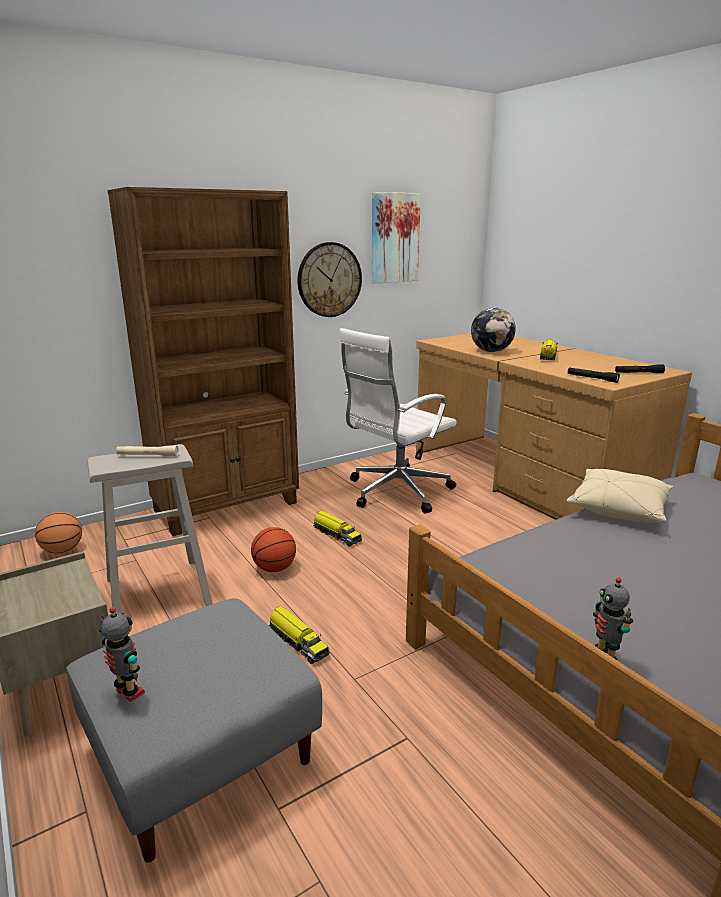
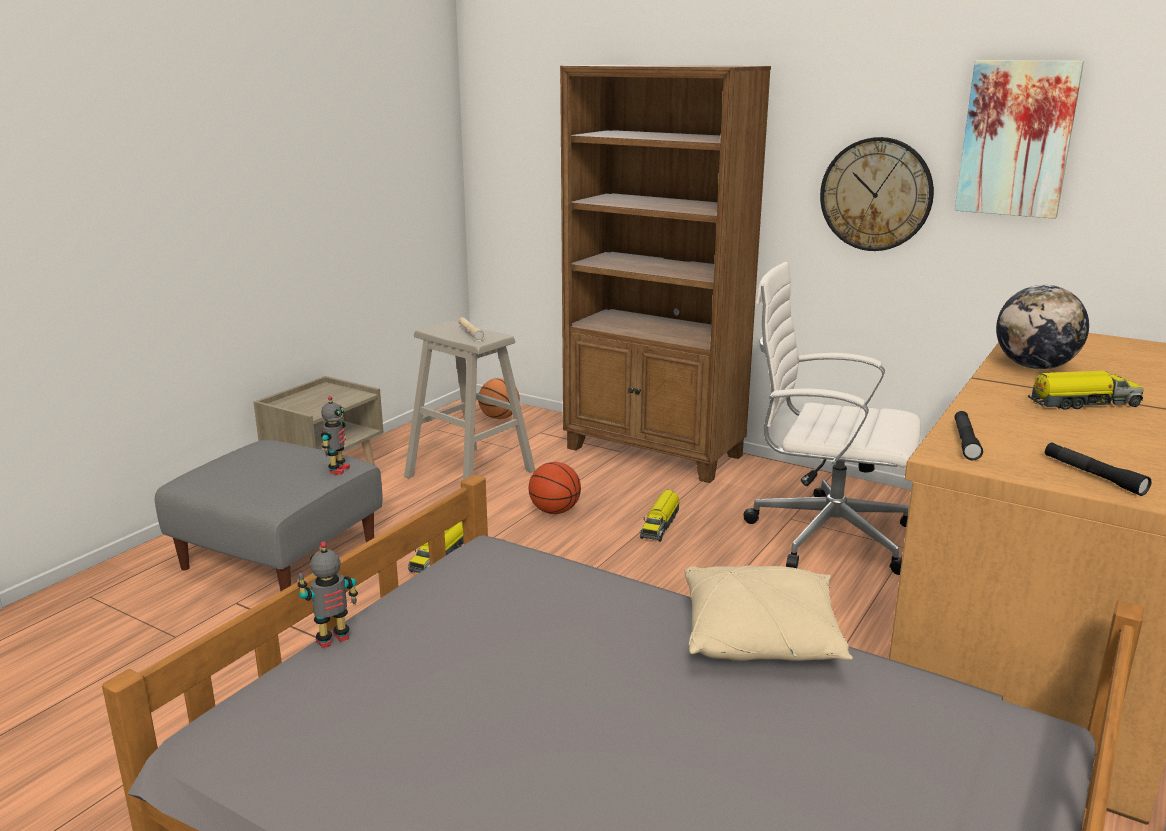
camera: 65 degrees right, 0 degrees up
(128, 693) = (230, 461): toy robot -> toy robot (338, 470)

